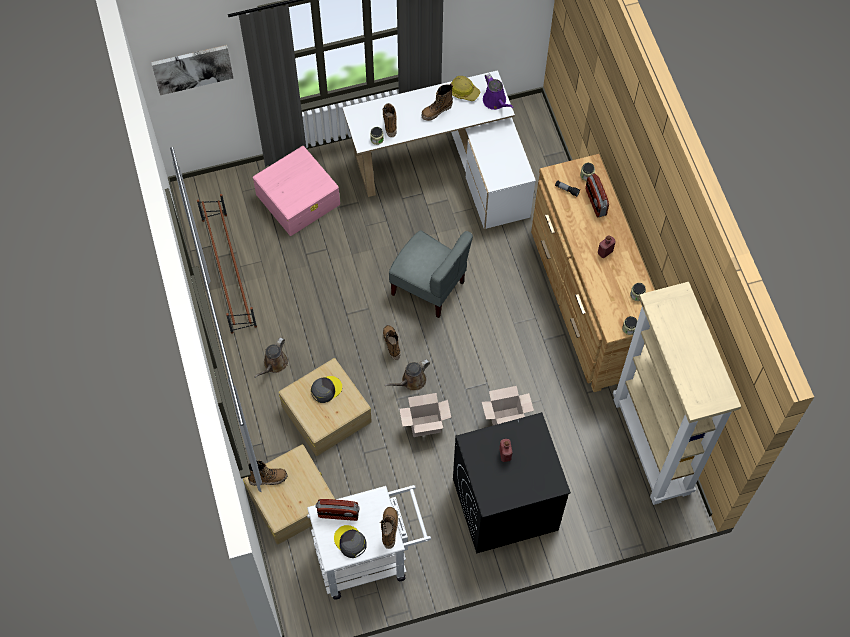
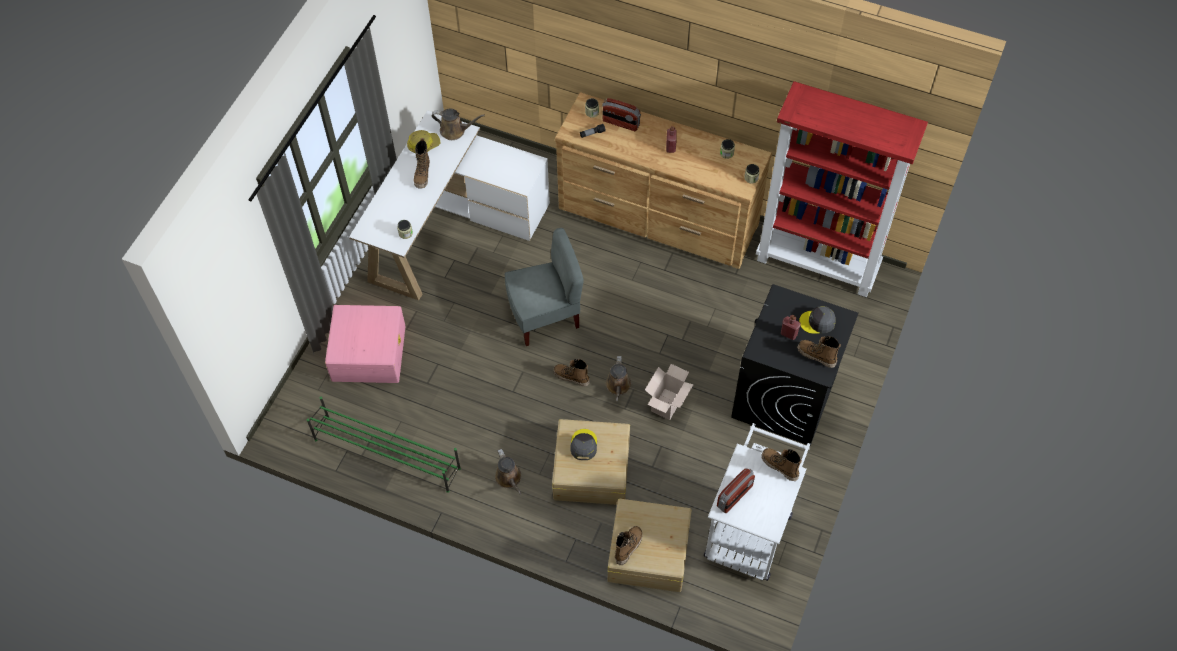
camera: 50 degrees left, 5 degrees down
(192, 68) = (232, 291): picture -> none
(229, 271) = (386, 453): brown shoe rack -> green shoe rack
(350, 542) = (767, 504): grey cap -> grey cap (817, 322)
(389, 122) = (399, 214): boot -> boot (816, 356)
(495, 101) = (455, 131): purple watering can -> brown watering can
(506, 418) = (710, 342): cardboard box -> none
(652, 447) = (818, 263): beige bookcase -> red bookcase

